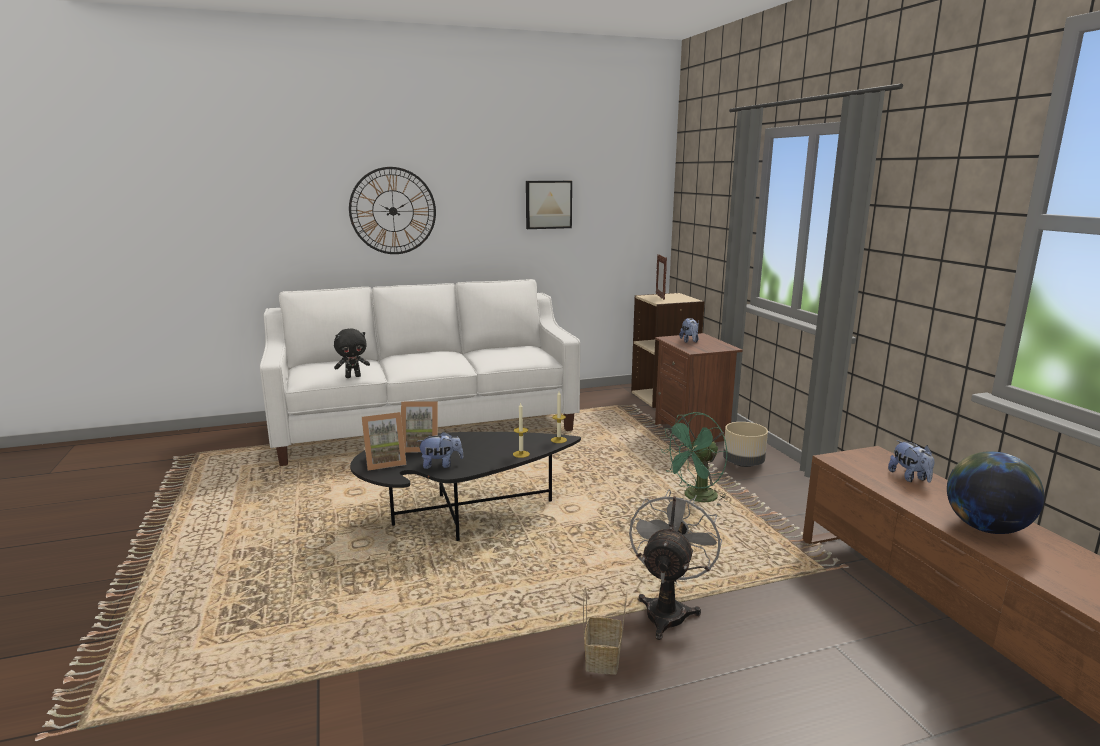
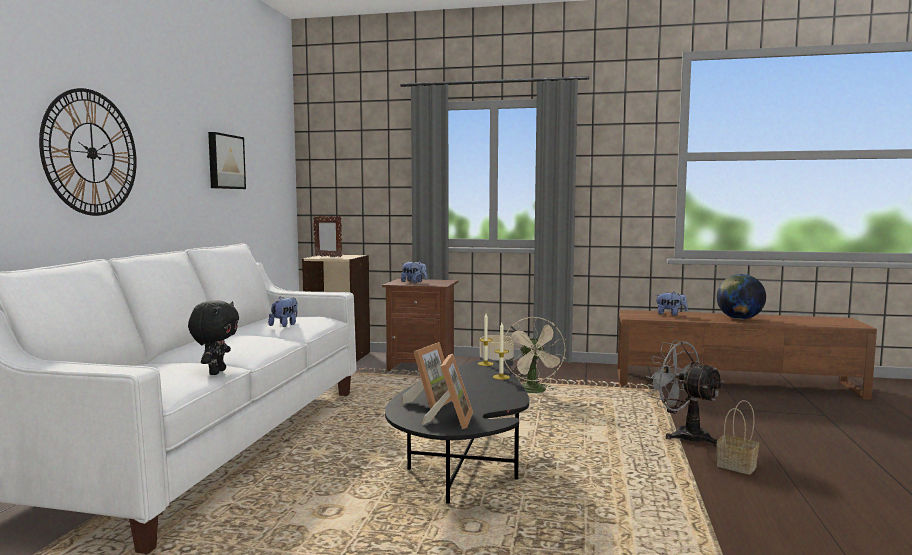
camera: 60 degrees left, 10 degrees down
(441, 465) = (489, 402): plush toy -> plush toy (285, 325)
(696, 498) = (534, 392): green fan -> beige fan

